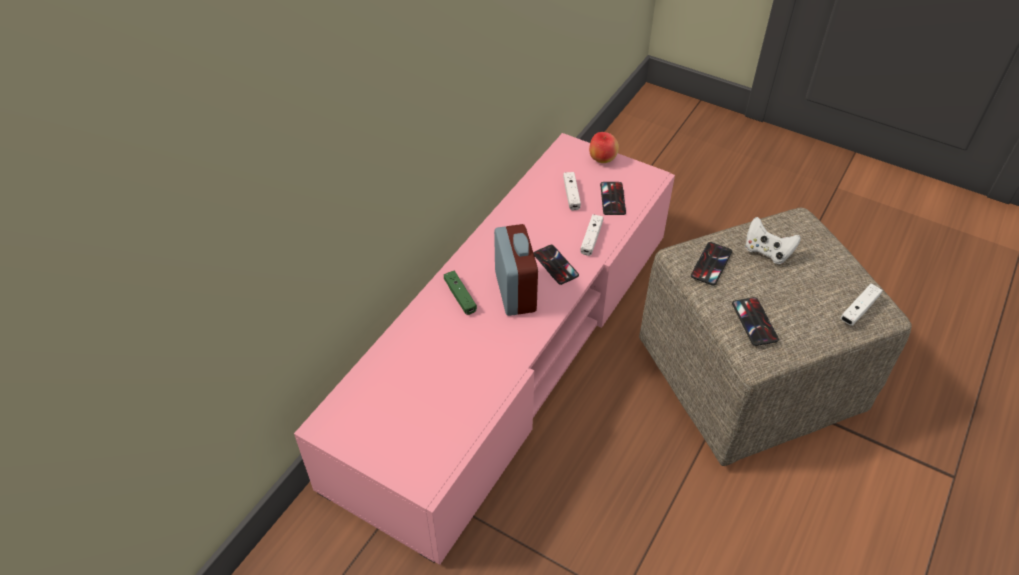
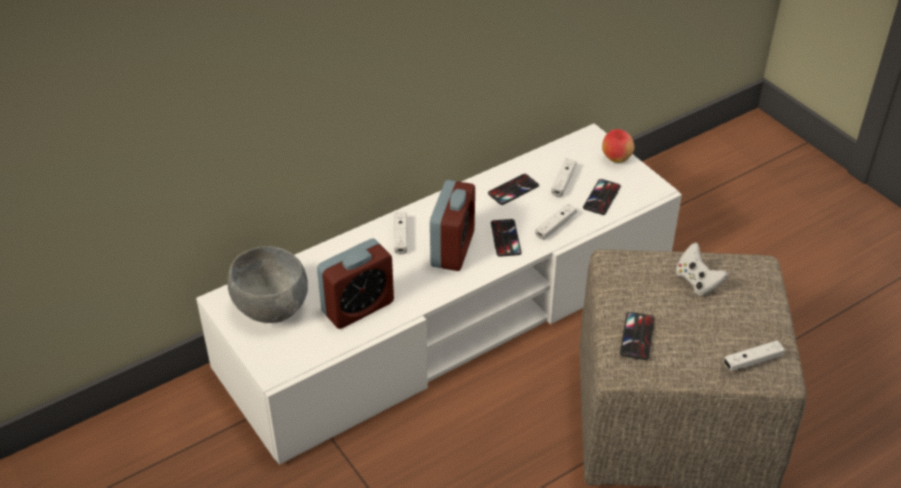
camera: 25 degrees right, 5 degrees down
(380, 417) = (271, 310): none -> grey bowl
(460, 296) = (400, 237): green game controller -> white game controller
(464, 382) = (358, 307): none -> alarm clock
(509, 352) = (450, 317): pink tv stand -> white tv stand
(711, 264) = (633, 274): phone -> phone (513, 190)

